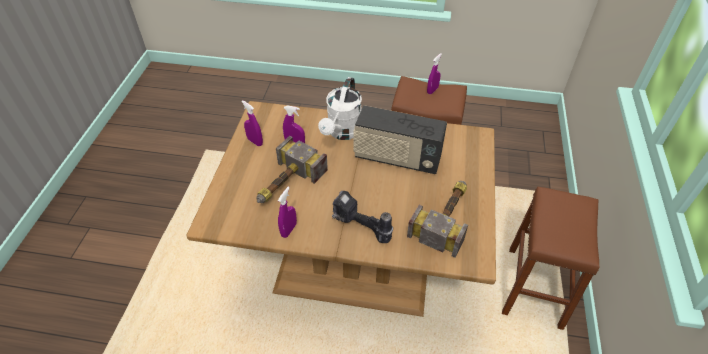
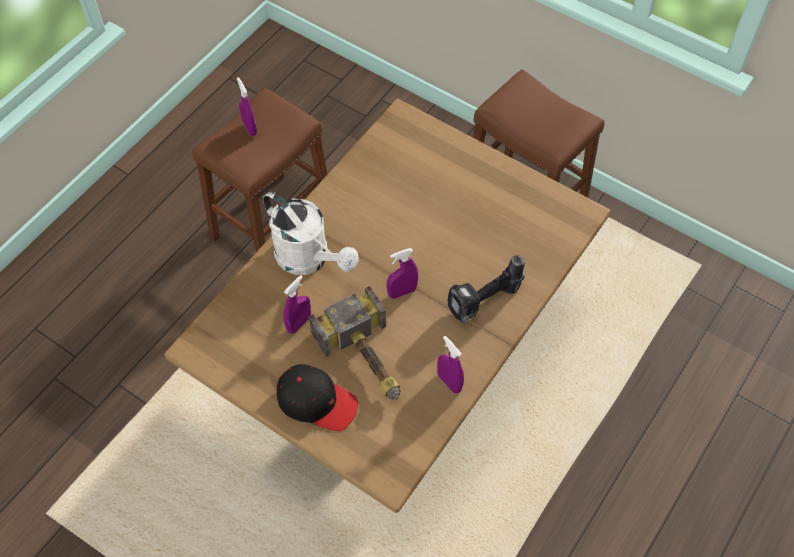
camera: 65 degrees left, 10 degrees up
(245, 171) = (316, 401): none -> black cap
(255, 142) = (264, 372): purple spray bottle -> purple spray bottle (402, 292)
(397, 158) = (392, 218): radio -> none
(447, 217) = (509, 211): hammer -> none

